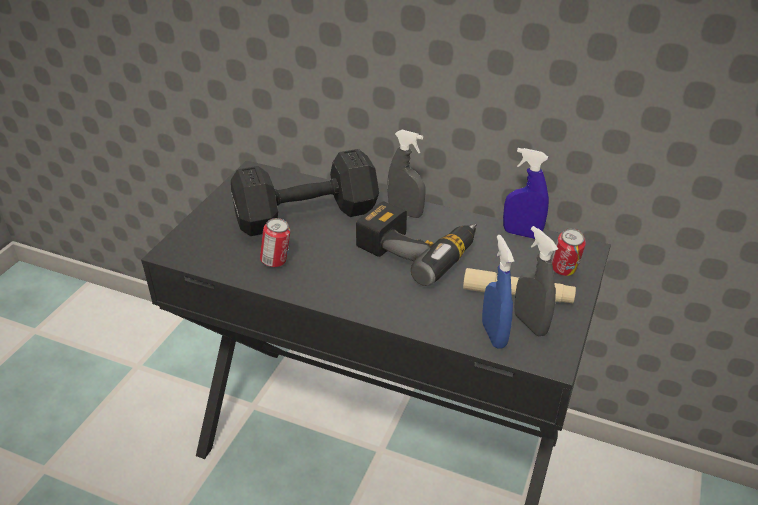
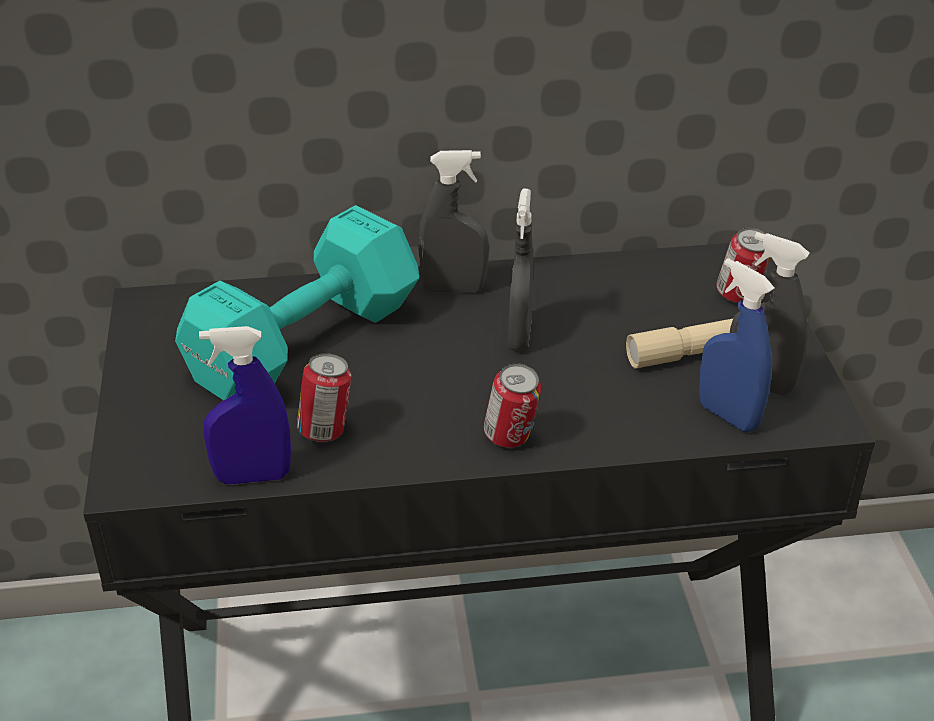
camera: 30 degrees left, 0 degrees up
(310, 215) = (310, 341): black dumbbell -> turquoise dumbbell
(362, 301) = (511, 439): none -> can
(417, 249) = (520, 335): power drill -> grey spray bottle
(521, 234) = (641, 264): blue spray bottle -> blue spray bottle (253, 477)

